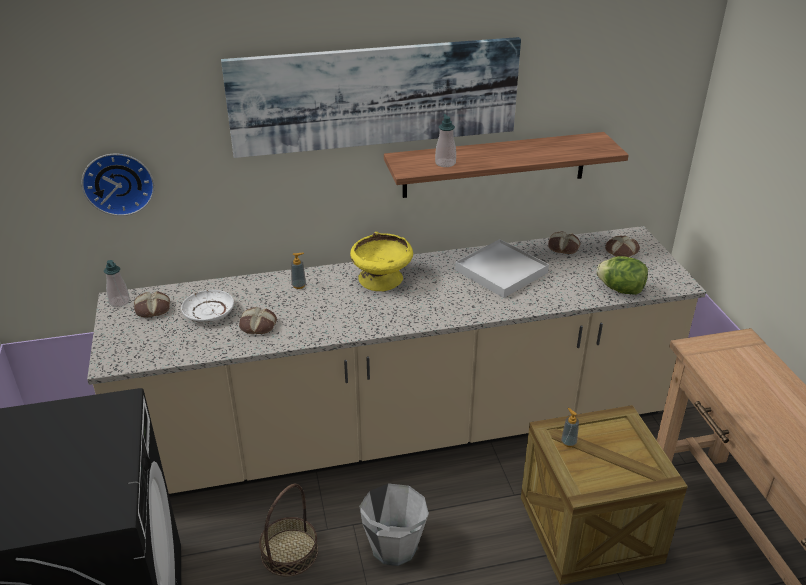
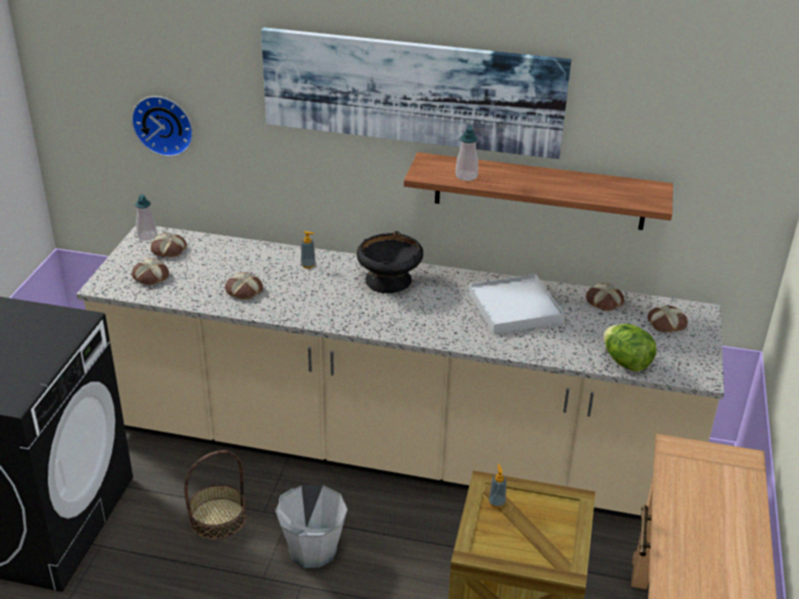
camera: 25 degrees right, 0 degrees up
(154, 339) = (150, 276): none -> bread
(208, 312) = (211, 267): white plate -> none
(382, 279) = (389, 281): yellow bowl -> black bowl

